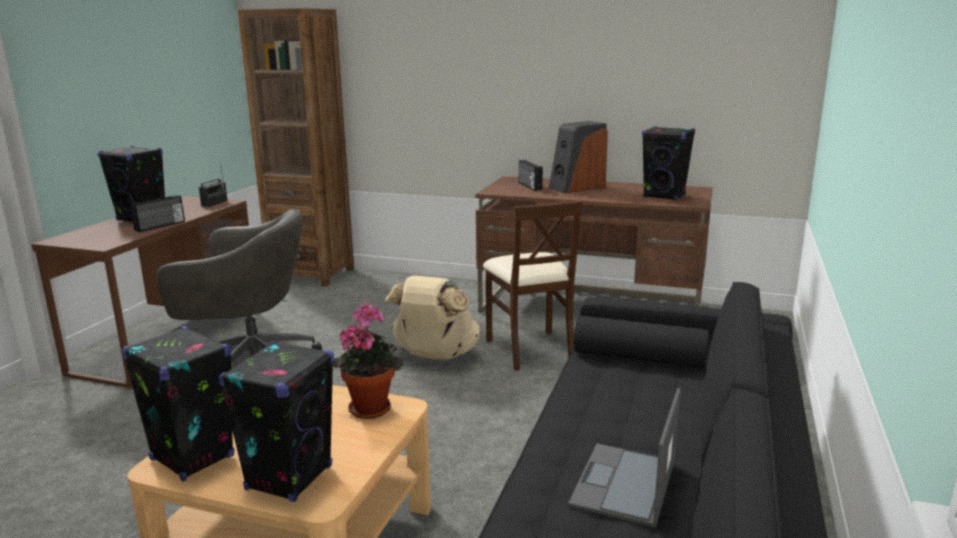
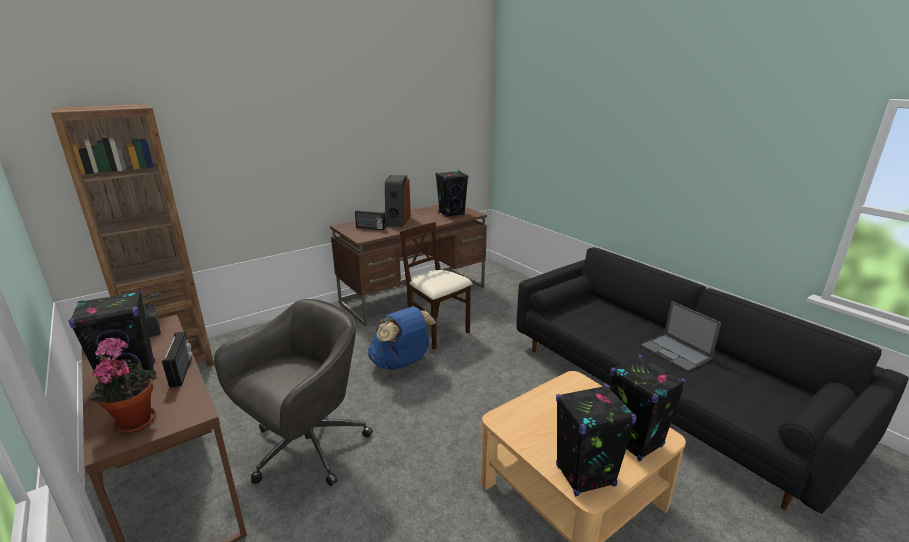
camera: 55 degrees left, 5 degrees up
(371, 407) = (566, 389): potted plant -> potted plant (134, 420)
(435, 356) = (401, 363): beige backpack -> blue backpack
(530, 349) = (437, 331): beige chair -> beige chair turned 150 degrees counterclockwise

